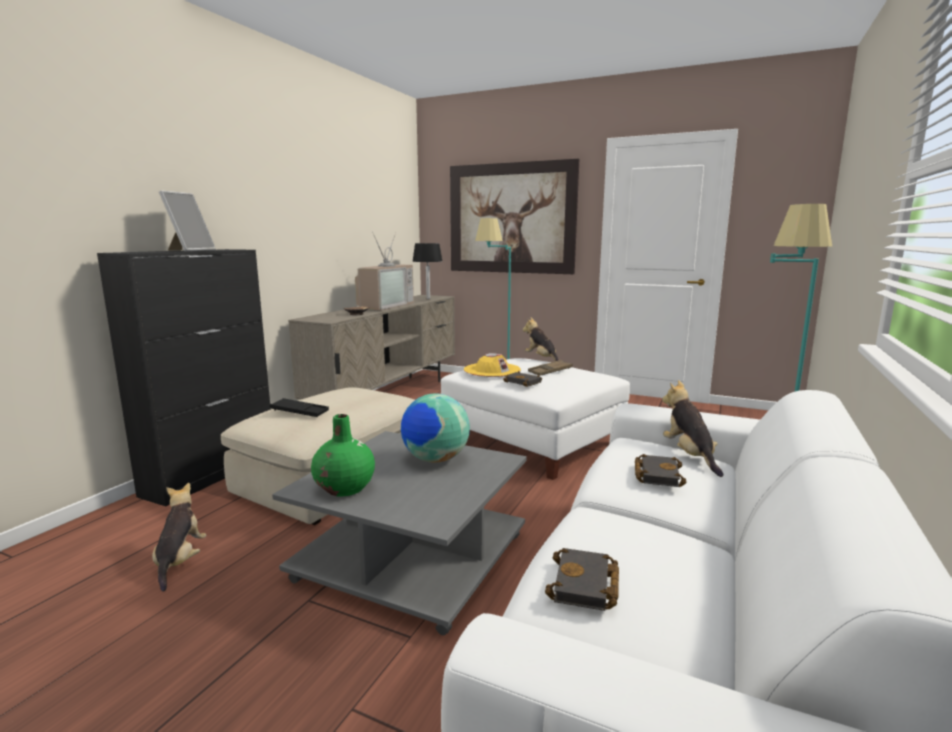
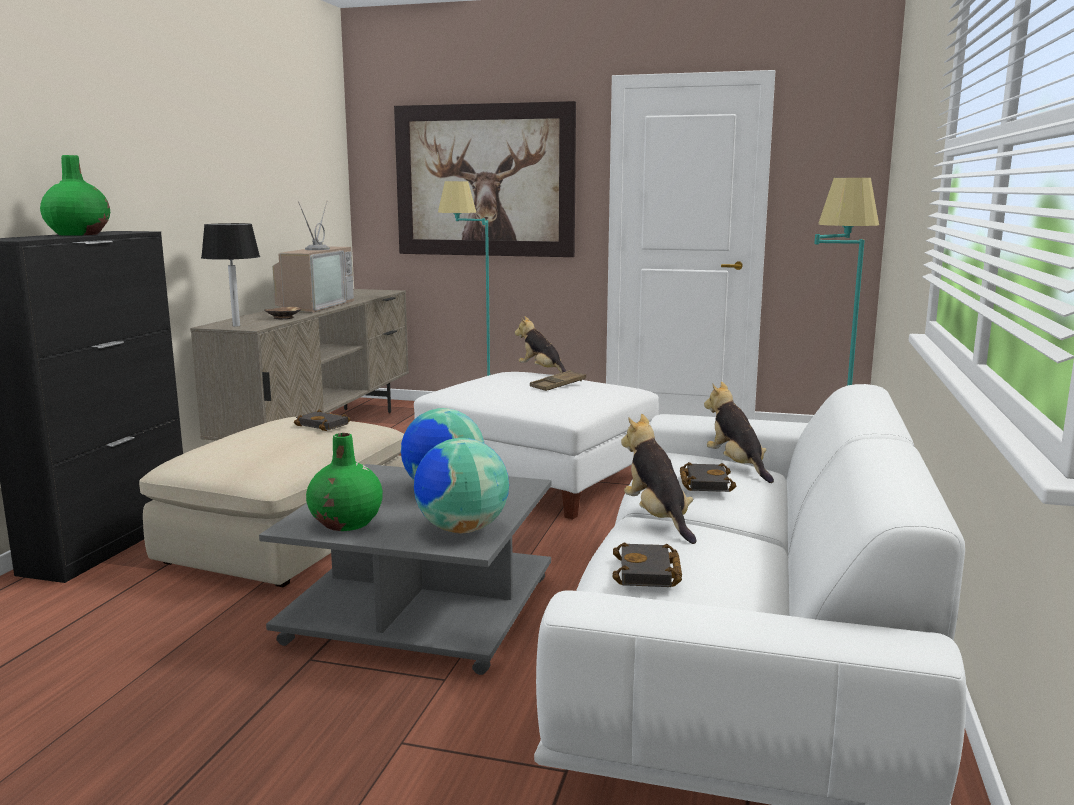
camera: 10 degrees left, 0 degrees up
(180, 561) = (122, 637): plush toy -> plush toy (658, 519)
(189, 250) = (78, 234): picture frame -> green vase
(299, 412) = (245, 446): black tray -> none
(428, 298) = (370, 294): black table lamp -> black table lamp (236, 326)
(435, 503) = (461, 529): none -> globe
(492, 370) = (482, 386): yellow hat -> none
(524, 382) = (528, 399): black book -> black book (325, 425)

